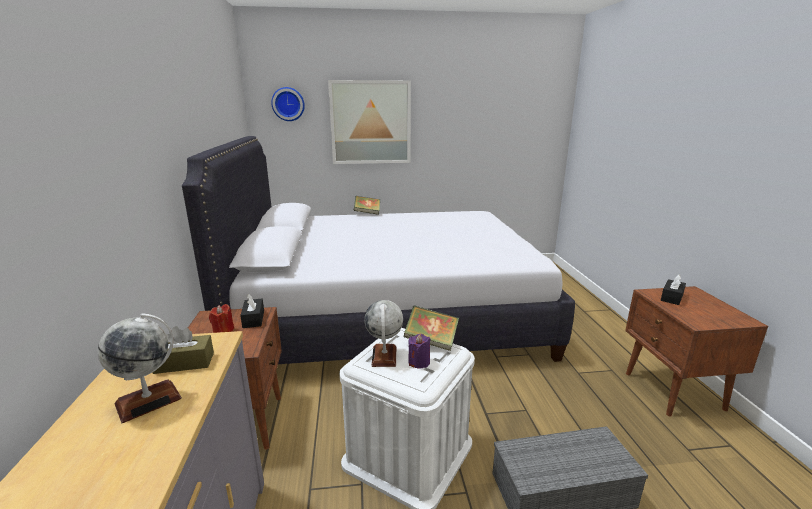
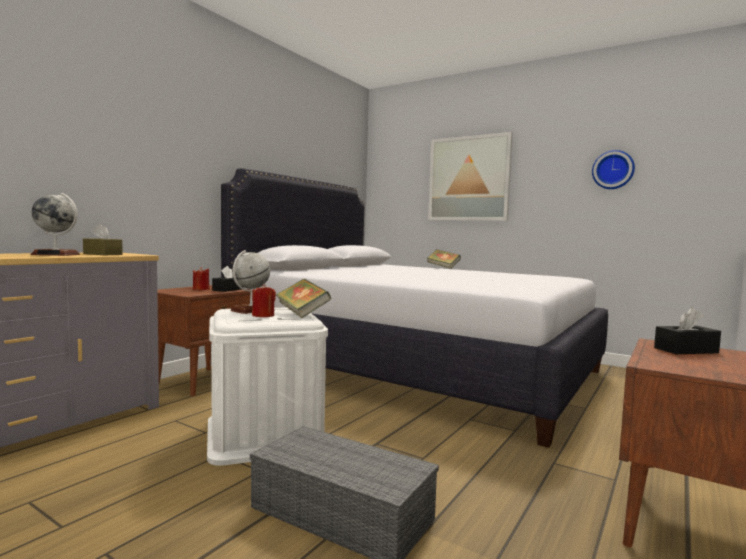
camera: 40 degrees right, 15 degrees down
(288, 104) = (398, 165): wall clock -> wall clock (613, 170)
(419, 362) = (263, 316): purple candle -> red candle

